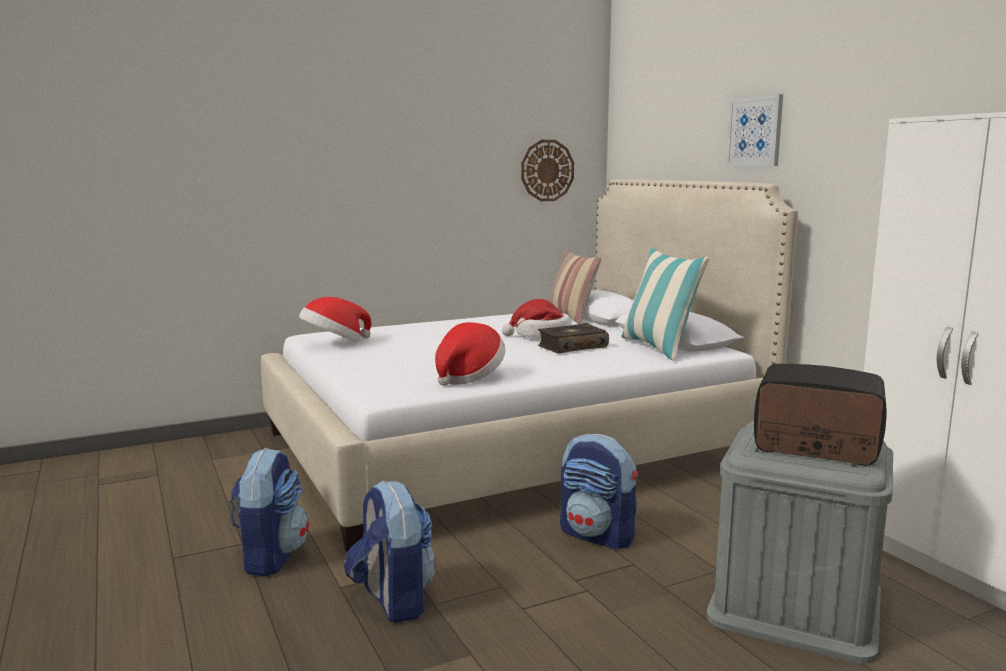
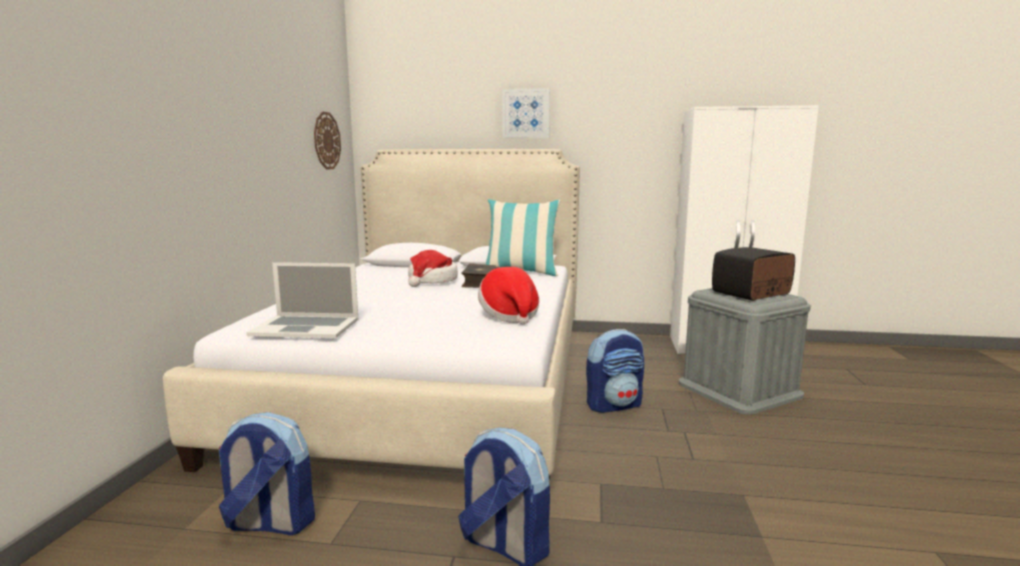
camera: 55 degrees left, 0 degrees up
(334, 343) = (306, 327): hat -> laptop
(392, 600) = (644, 503): backpack -> backpack (269, 523)
(571, 317) = (395, 267): pillow -> none

